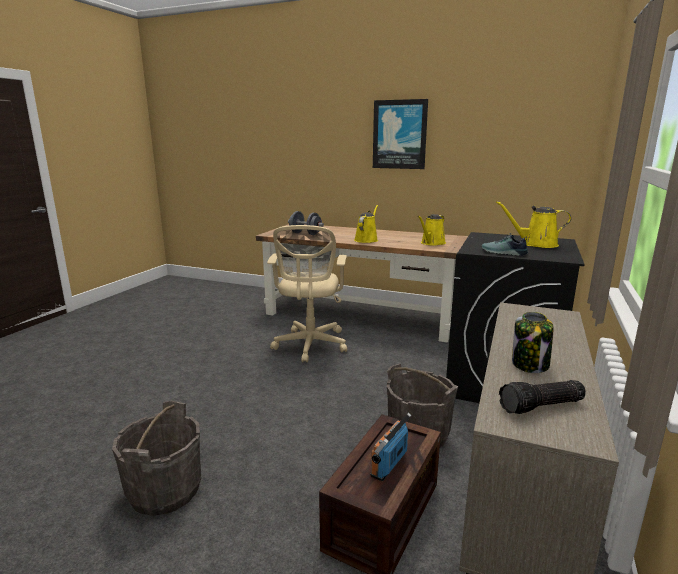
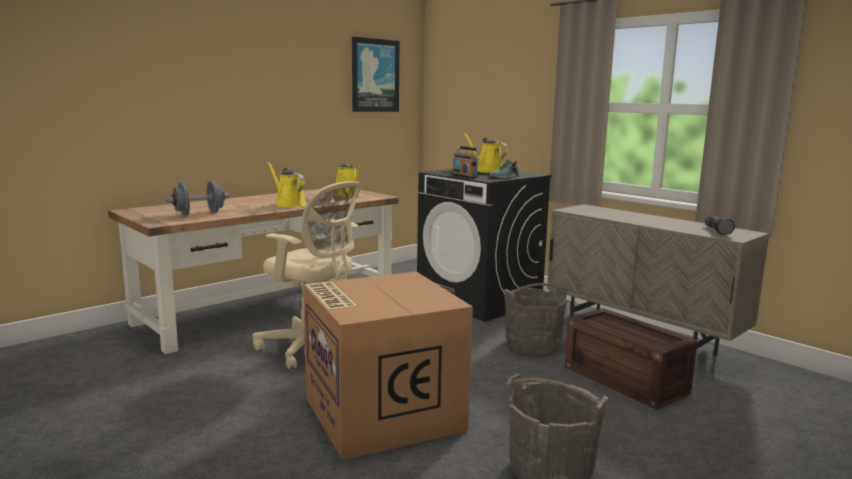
camera: 65 degrees left, 5 degrees down
(227, 395) = (380, 413): none -> cardboard box
(389, 464) = (633, 330): radio -> radio (464, 176)
(399, 134) = (258, 74): picture -> picture (375, 75)
(530, 364) = (664, 223): jar -> none
(536, 244) = (487, 171): yellow watering can -> yellow watering can turned 105 degrees clockwise

